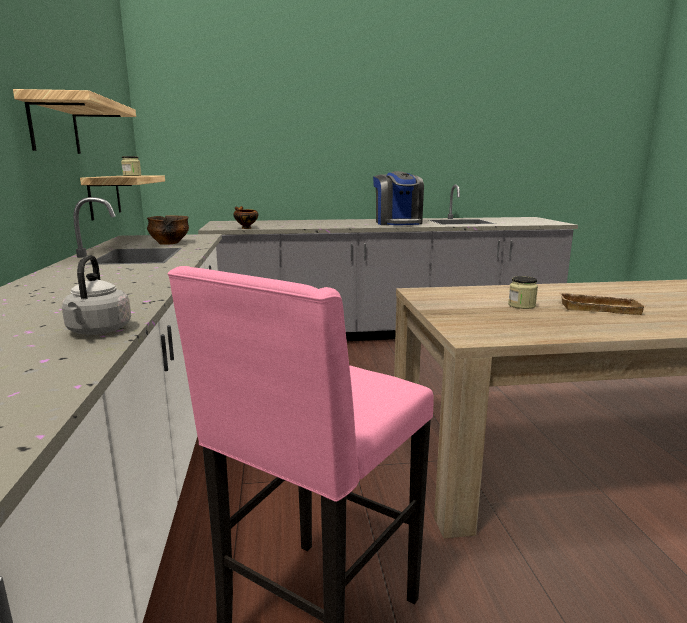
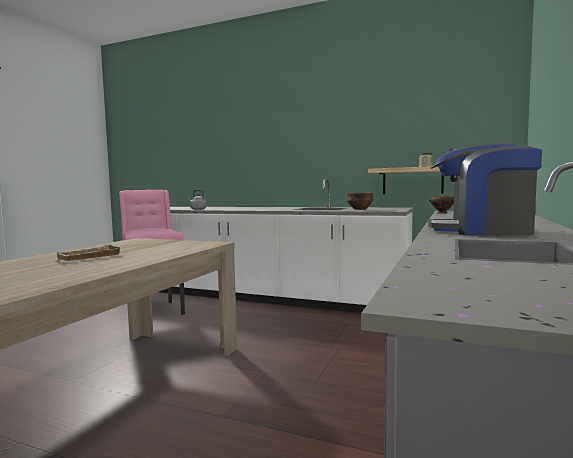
camera: 120 degrees right, 10 degrees down
(54, 126) = (350, 145): shelf -> none
(521, 305) = (140, 249): jar -> none

